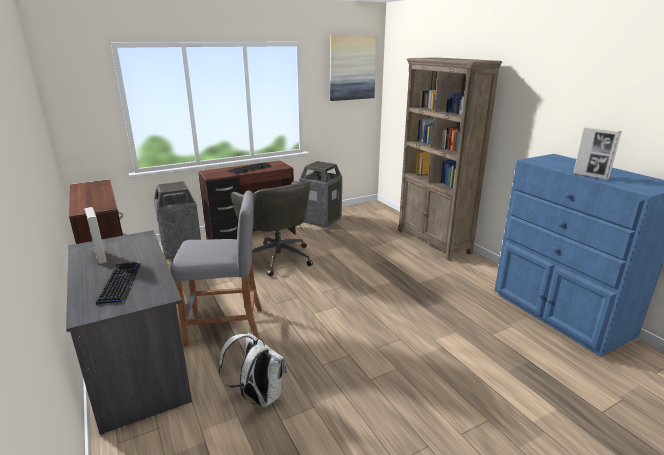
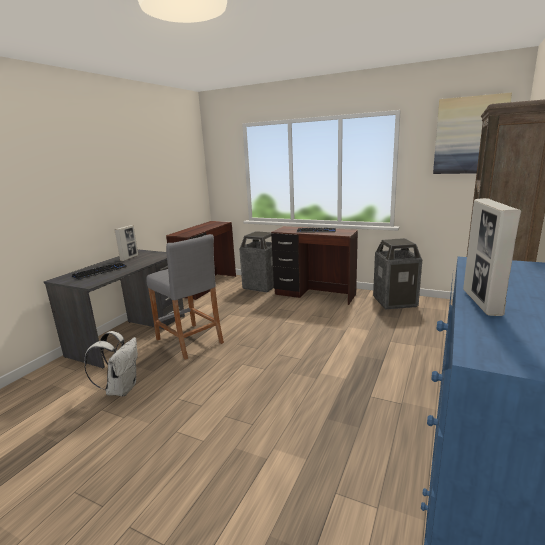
camera: 55 degrees right, 5 degrees down
(277, 257) = (302, 315): grey office chair -> none

